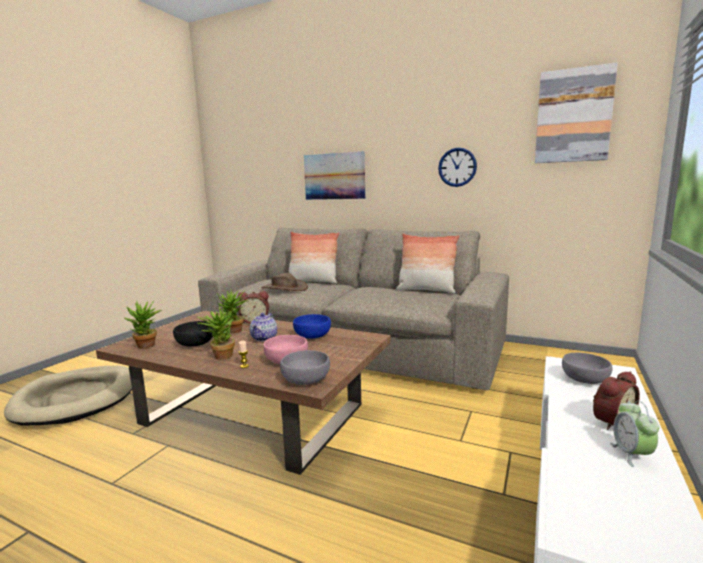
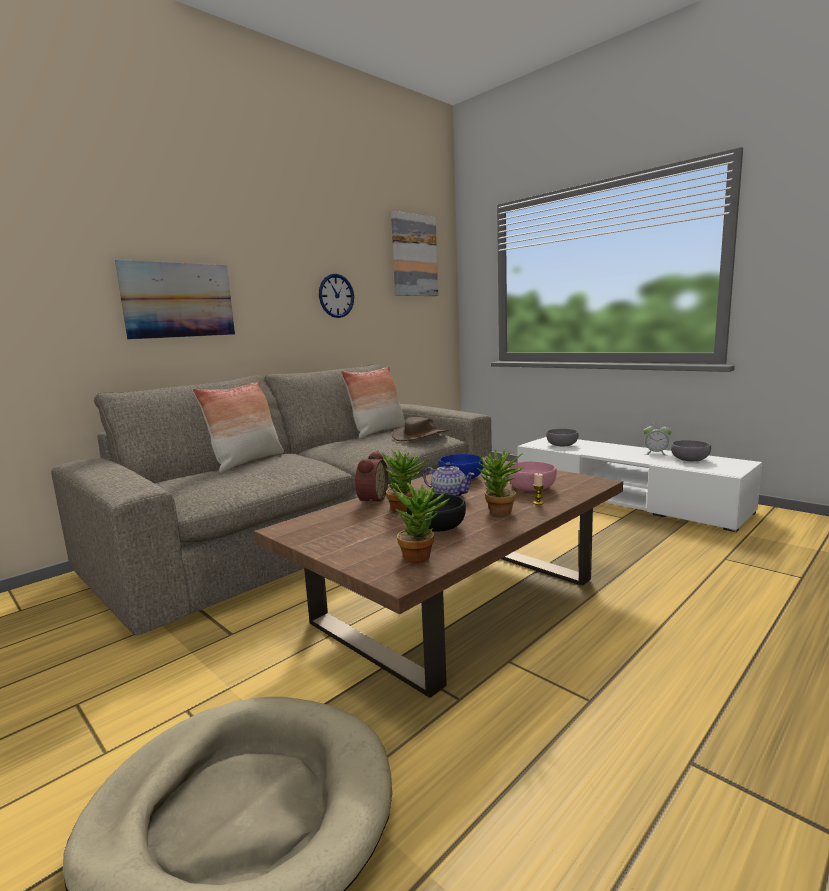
camera: 70 degrees left, 0 degrees up
(284, 288) = (262, 472): brown hat -> brown hat (420, 435)
(306, 380) = (584, 483): grey bowl -> grey bowl (690, 459)
(610, 421) = (620, 450): alarm clock -> none

